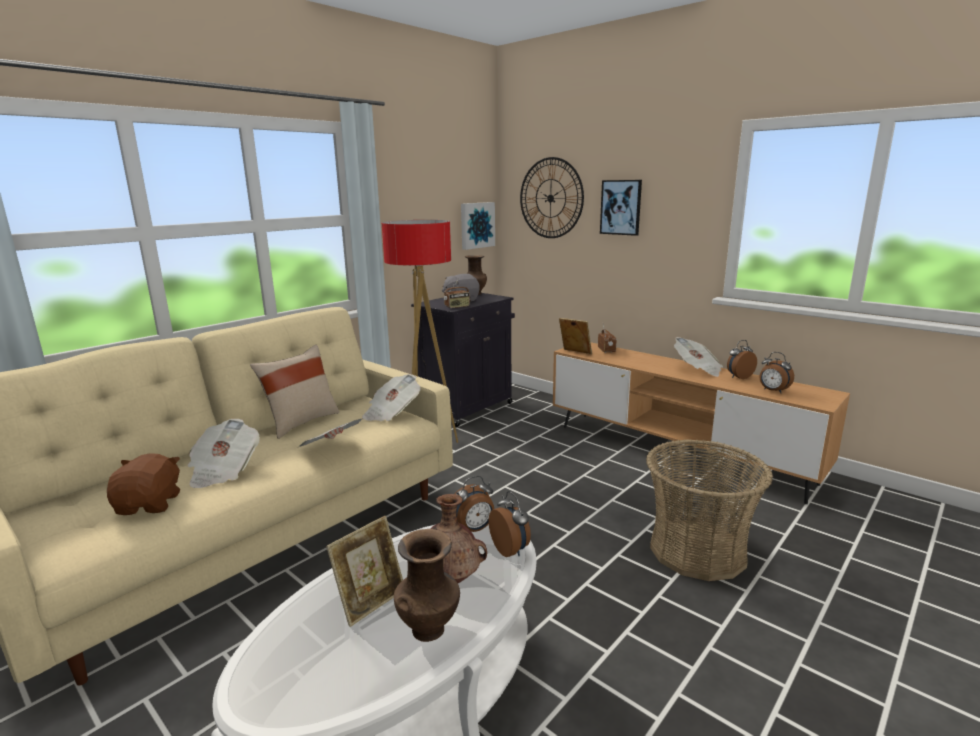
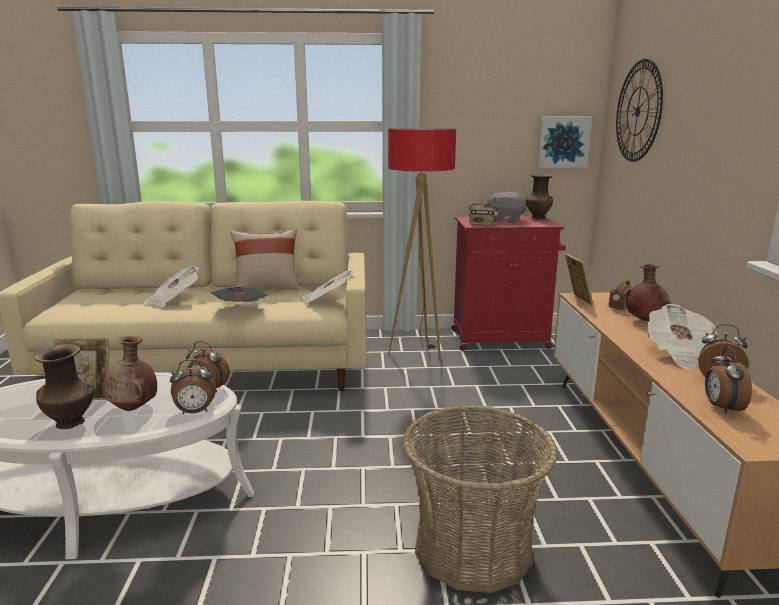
camera: 45 degrees right, 0 degrees up
(150, 504) = (116, 305): brown plush toy -> none
(468, 408) = (501, 339): black cabinet -> red cabinet
(511, 550) = (195, 412): alarm clock -> alarm clock turned 60 degrees clockwise
(621, 207) = (690, 122): picture -> none
(638, 355) = (644, 321): none -> brown vase

